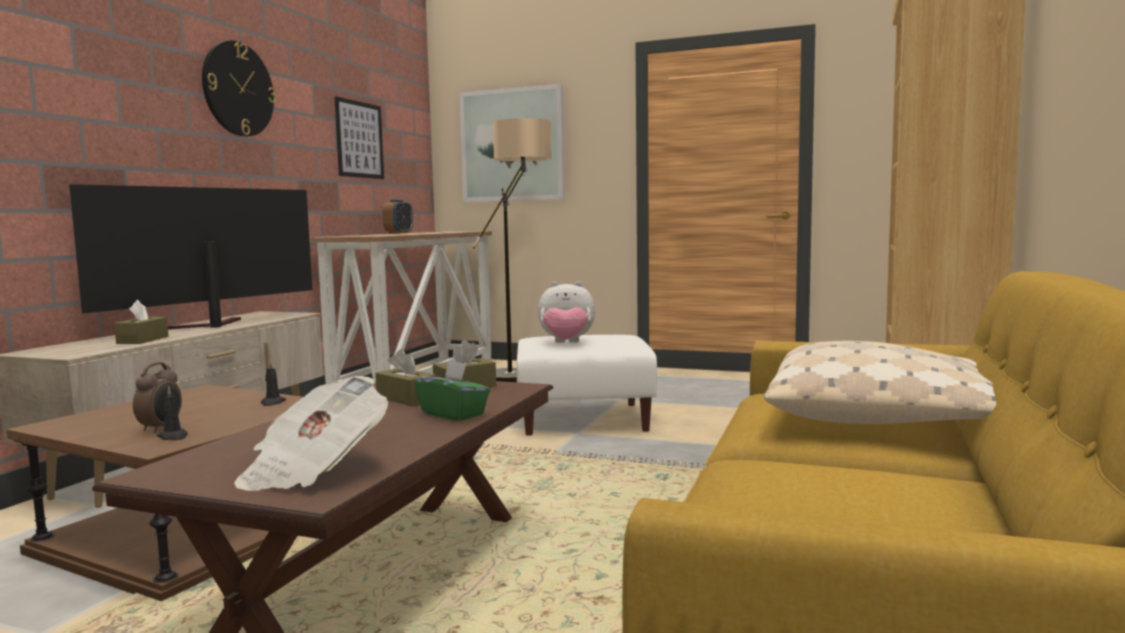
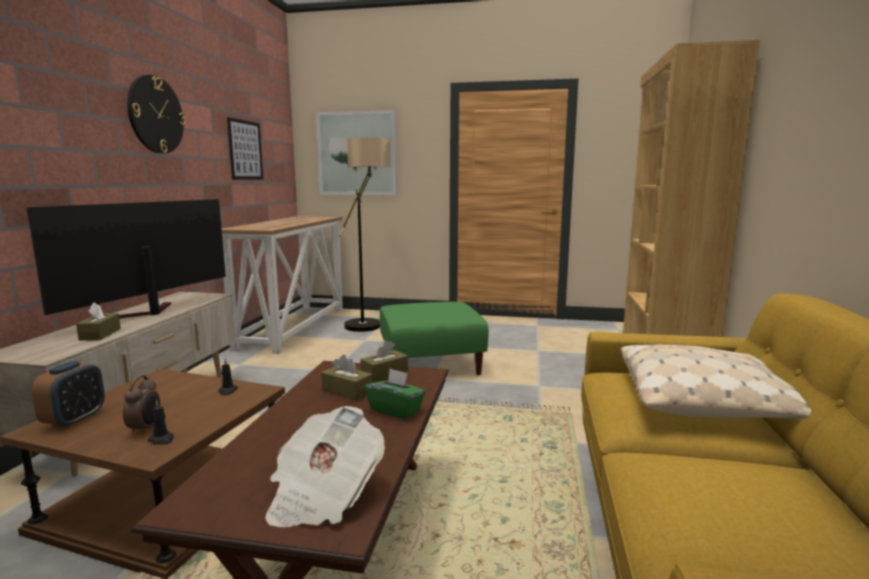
camera: 10 degrees left, 5 degrees up
(398, 233) = (276, 221): alarm clock -> alarm clock (74, 419)
(566, 343) = (421, 313): plush toy -> none
(584, 418) = (431, 364): white ottoman -> green ottoman

